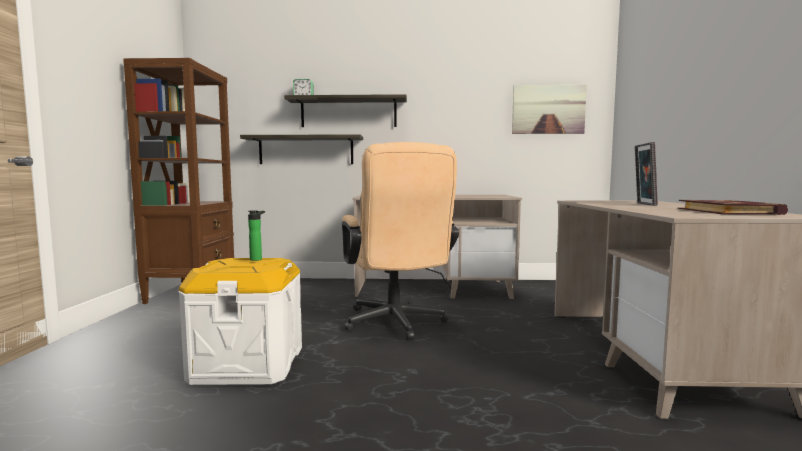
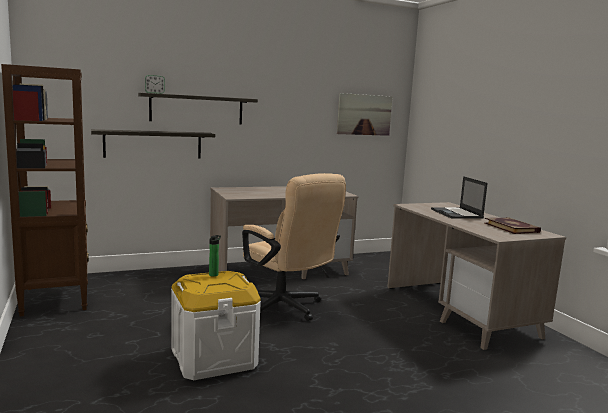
camera: 25 degrees left, 5 degrees up
(643, 204) = (457, 214): picture frame -> laptop

